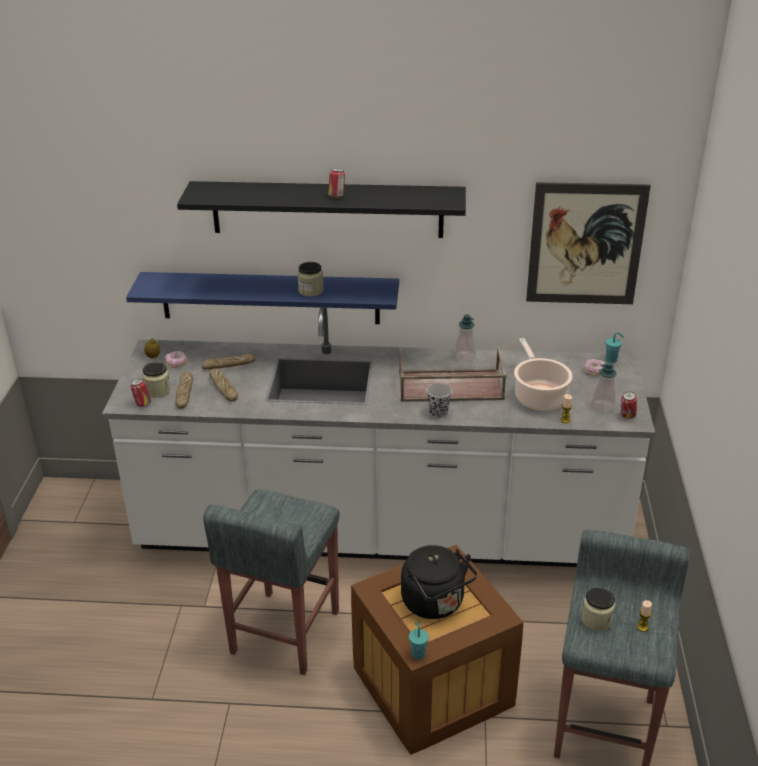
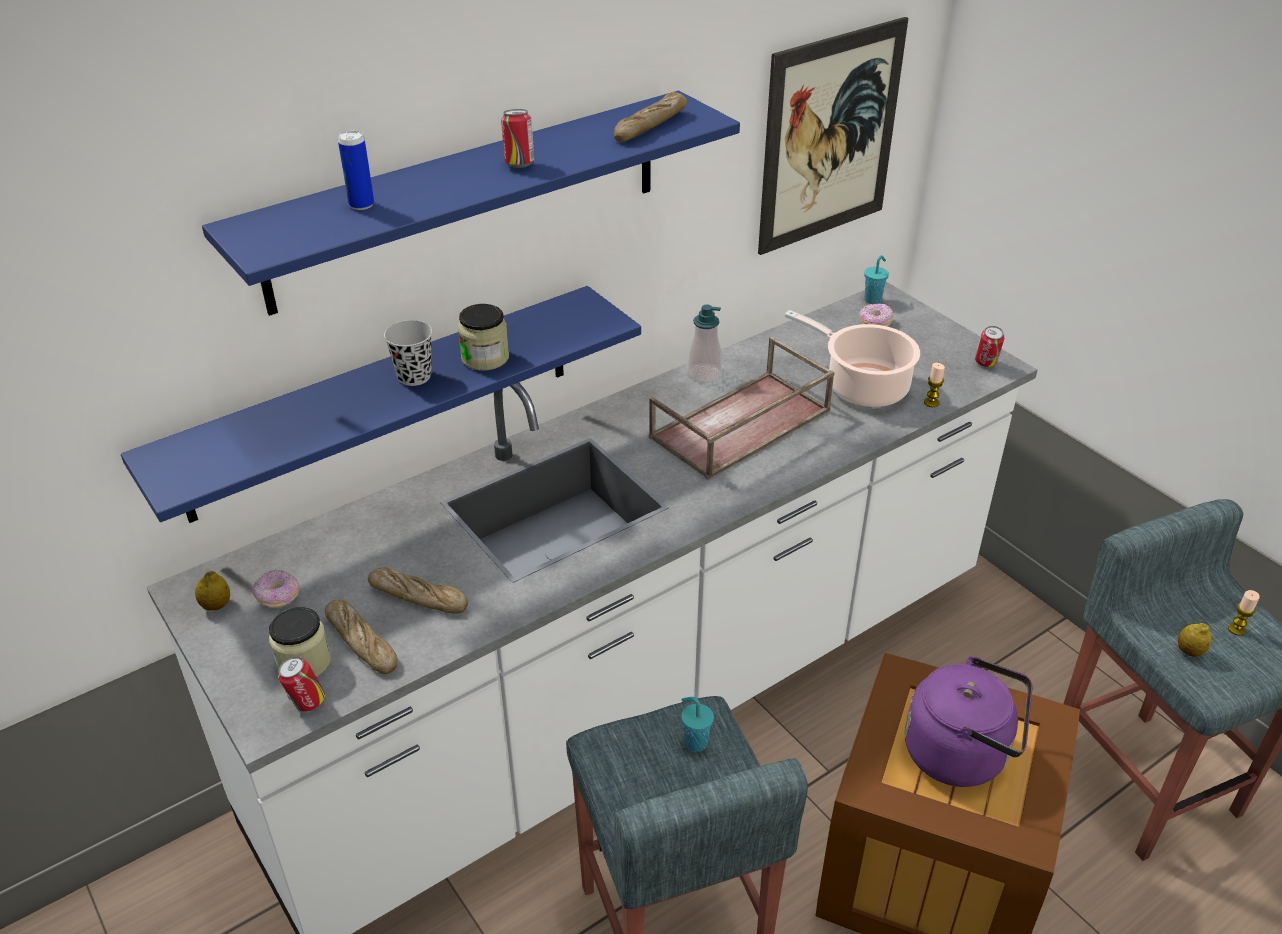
camera: 40 degrees left, 5 degrees up
(228, 366) = (377, 555): bread -> bread (651, 126)
(252, 192) = (361, 205): none -> can
(327, 209) = (469, 200): black shelf -> blue shelf
(418, 653) = (1033, 841): turquoise cup -> turquoise cup (694, 742)
(435, 604) = (961, 754): black kettle -> purple kettle
(438, 413) = (778, 471): black cup -> black cup (414, 376)
(596, 620) = (1189, 651): jar -> lemon
(603, 406) = (945, 364): soap dispenser -> none

